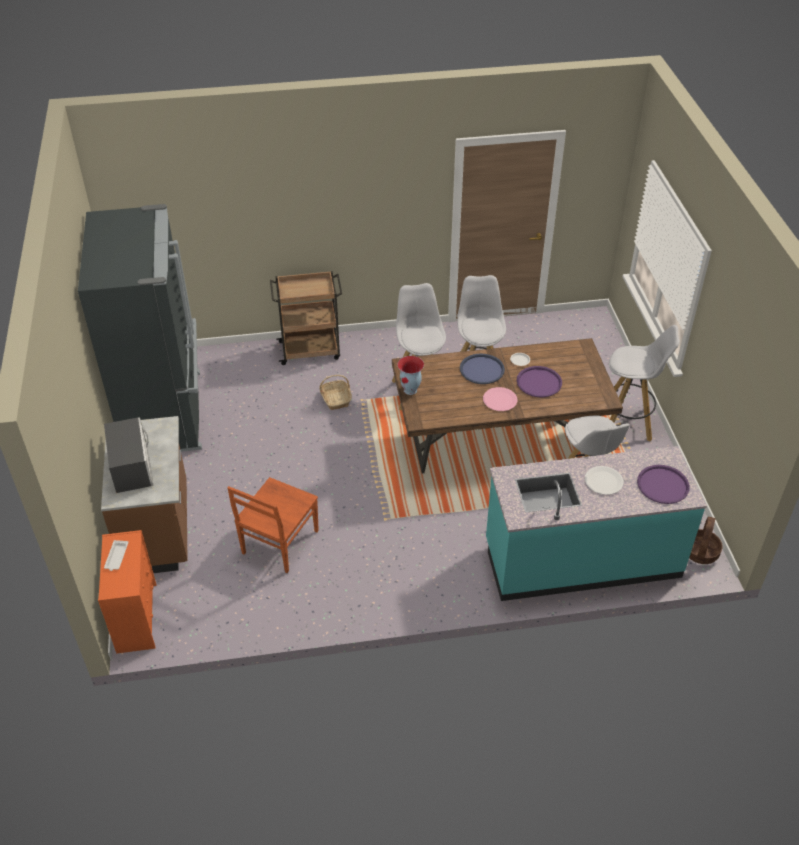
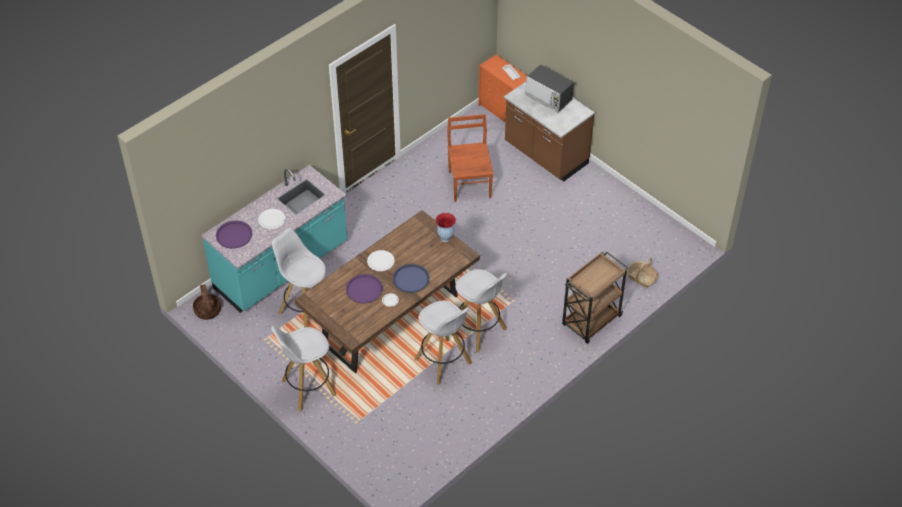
camera: 145 degrees right, 5 degrees up
(165, 413) = (630, 220): black fridge -> none
(336, 399) = (531, 292): basket -> basket (641, 278)
(500, 400) = (380, 261): pink plate -> white plate

